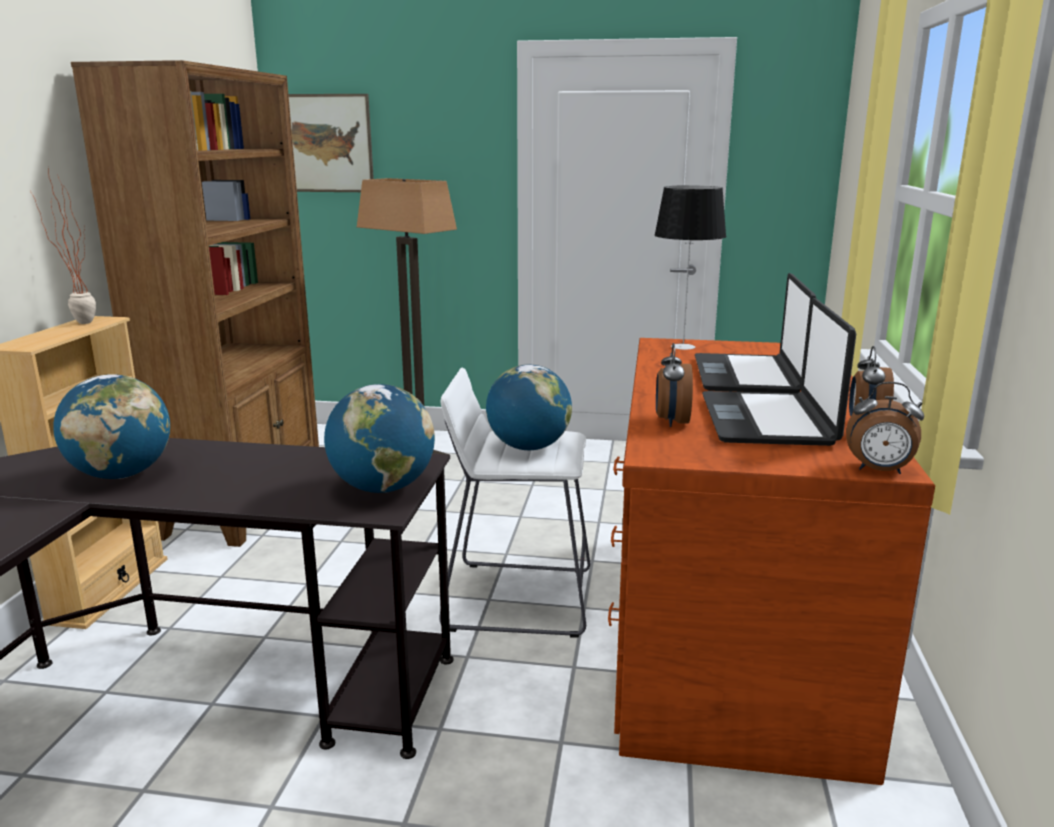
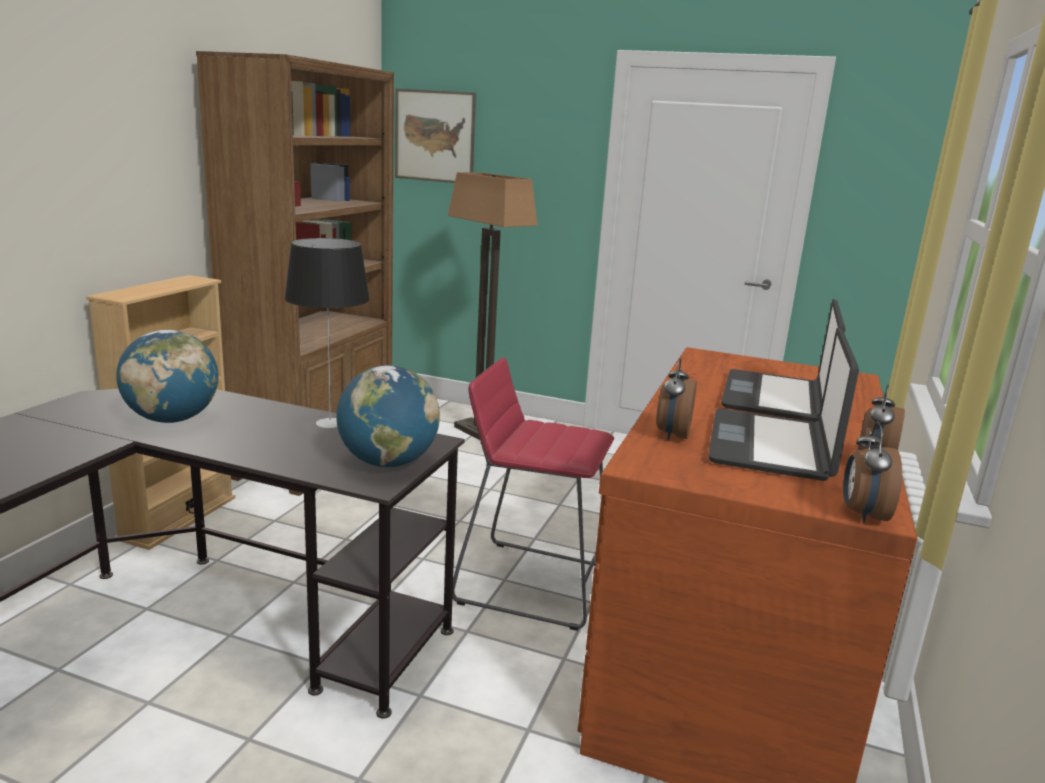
camera: 10 degrees right, 0 degrees up
(78, 322) = (175, 280): potted plant -> none
(518, 598) = (532, 583): white stool -> red stool
(528, 447) = (552, 441): globe -> none
(682, 346) = (723, 360): table lamp -> table lamp (329, 423)
(879, 471) = (862, 514): alarm clock -> alarm clock turned 75 degrees clockwise

